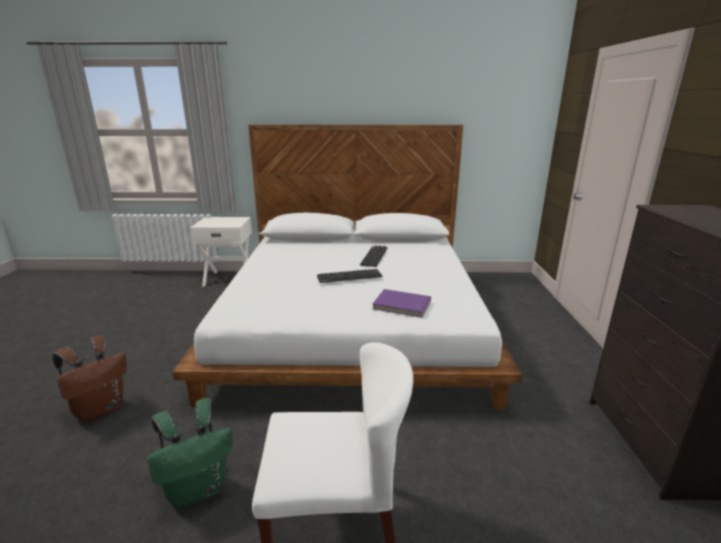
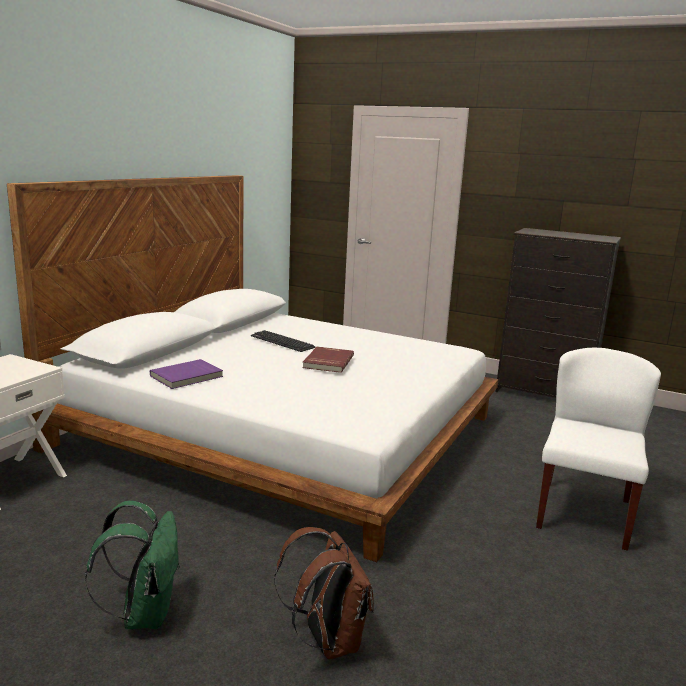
camera: 65 degrees left, 5 degrees down
(198, 488) = (520, 571): green backpack -> green backpack (144, 613)
(349, 276) = (327, 362): keyboard -> red book
(401, 305) = (417, 361): purple book -> purple book (187, 376)

